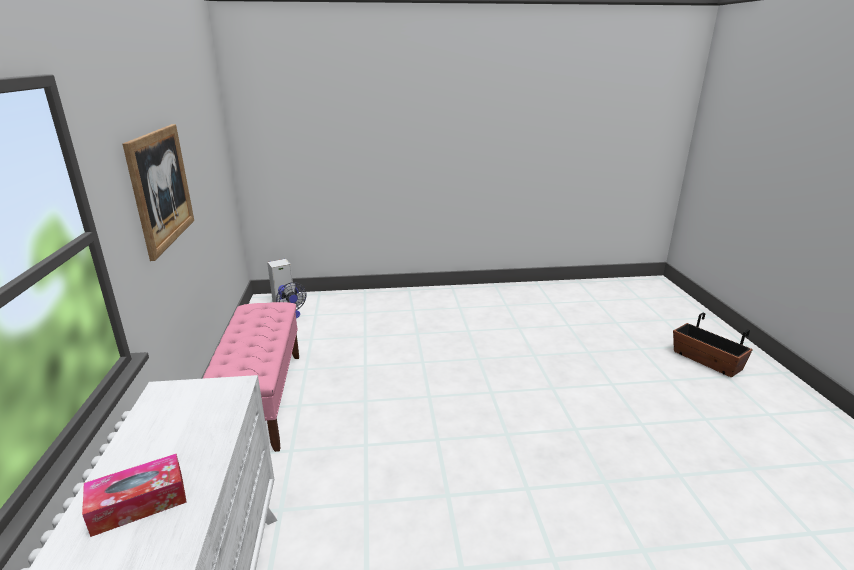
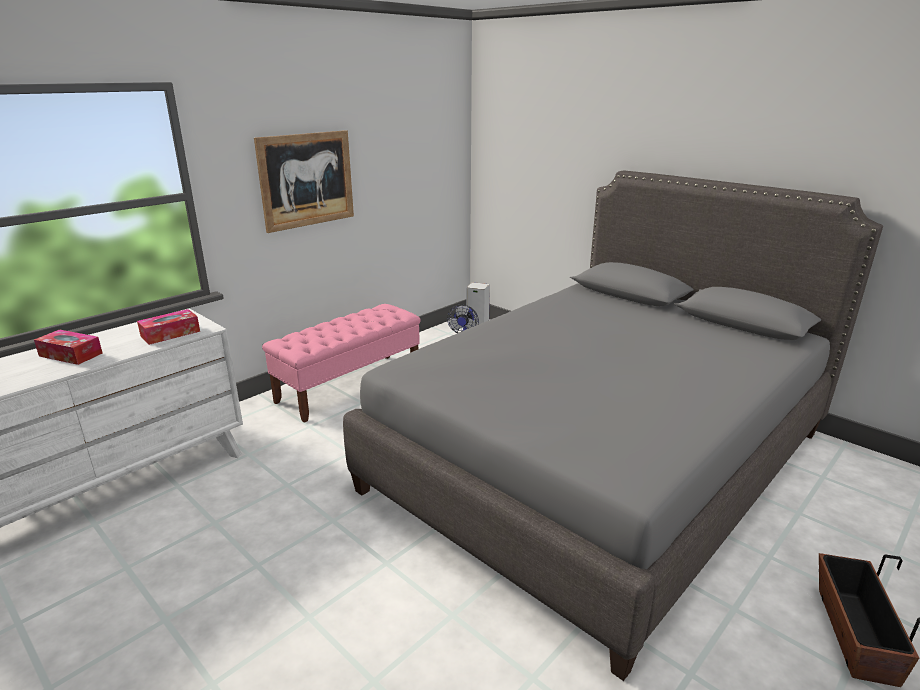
camera: 50 degrees right, 0 degrees up
(209, 411) = (170, 334): none -> tissue box
(511, 348) = (600, 460): none -> grey bed

